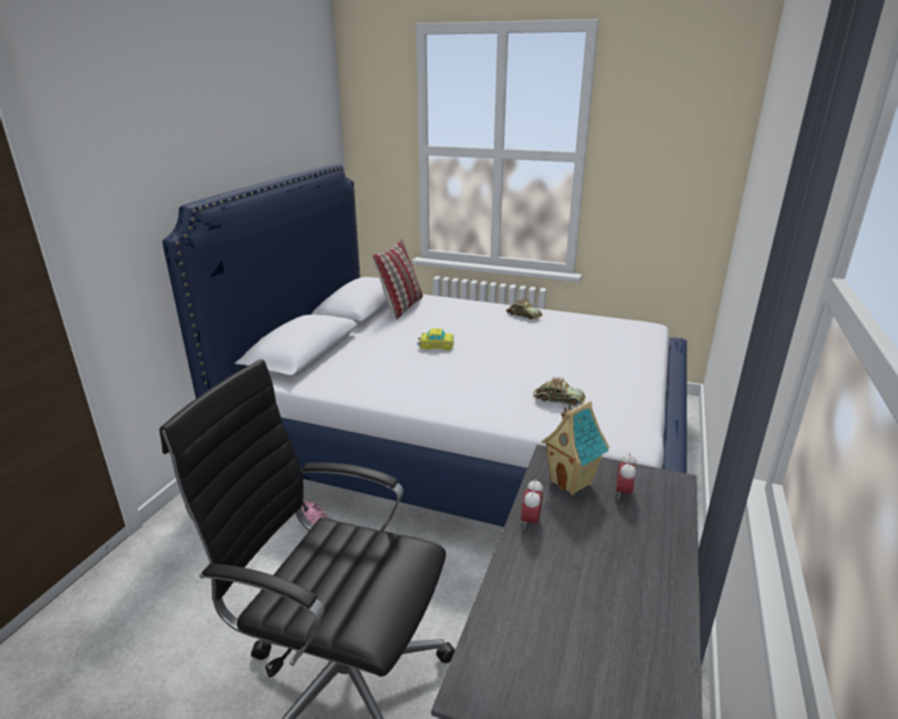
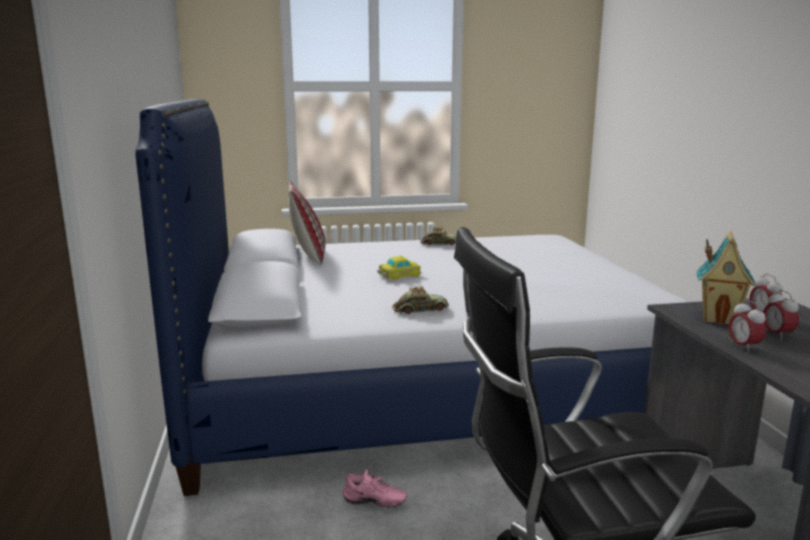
camera: 30 degrees left, 10 degrees down
(558, 399) = (577, 288): toy car -> toy car (420, 310)
(590, 520) = (777, 335): none -> alarm clock

